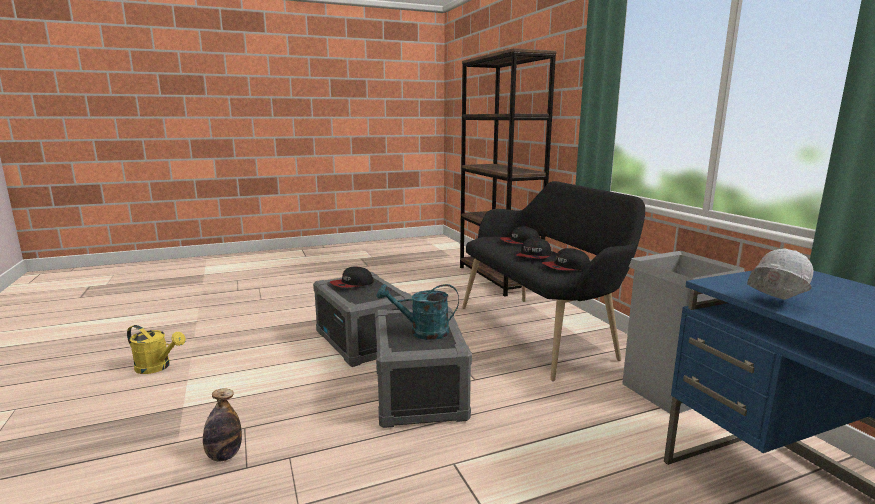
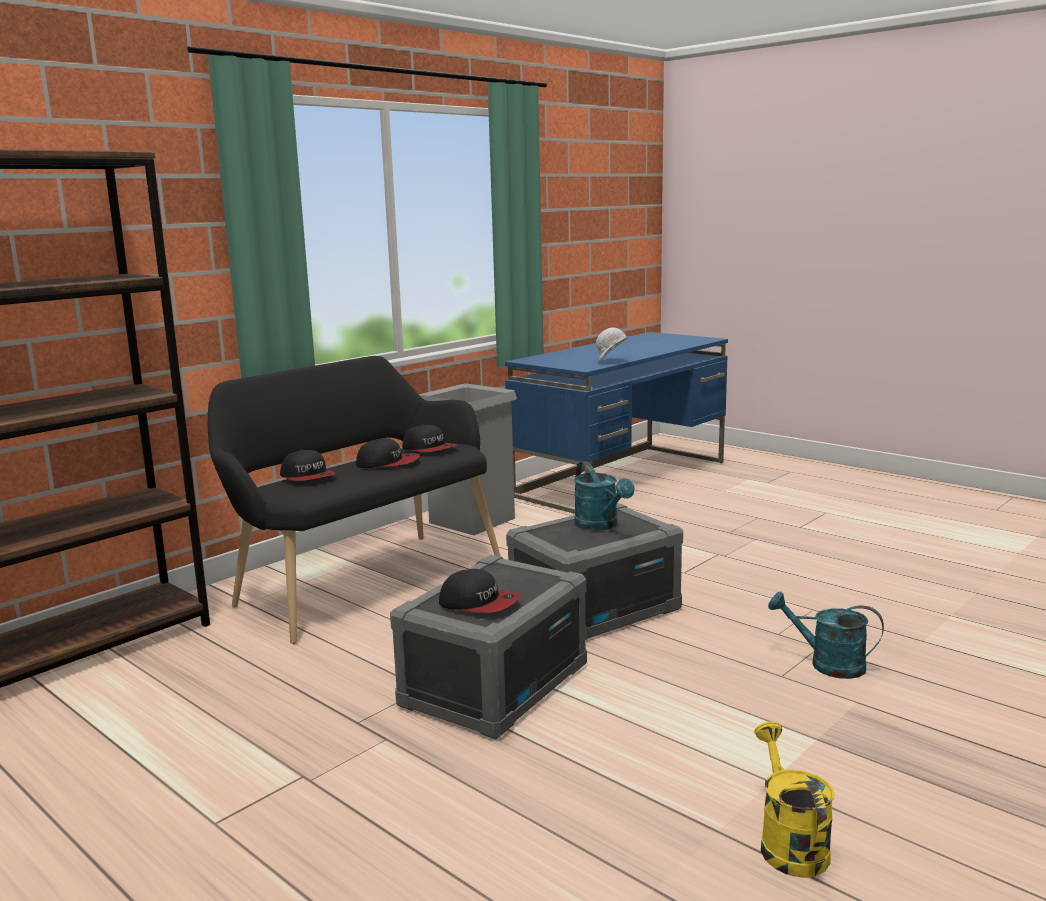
camera: 115 degrees left, 0 degrees up
(224, 456) = (827, 664): bottle -> turquoise watering can

